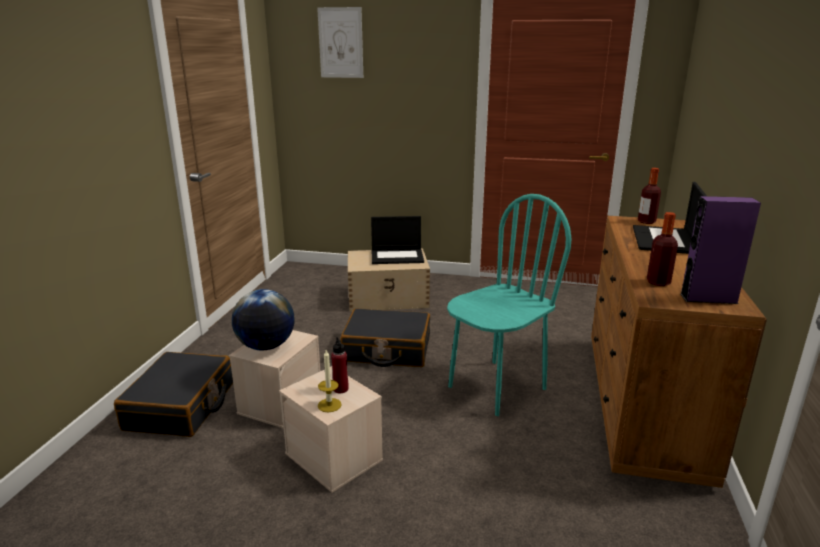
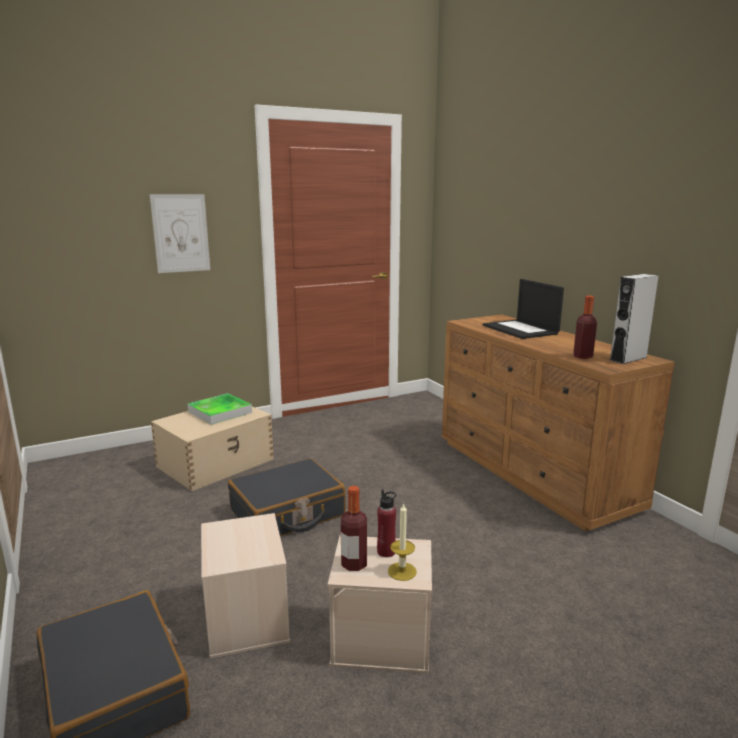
camera: 40 degrees left, 5 degrees down
(266, 346) = (234, 548): globe -> none
(340, 43) = (88, 166): picture -> picture (181, 233)
(397, 256) = (220, 412): laptop -> tray
(496, 387) = (427, 505): turquoise chair -> none
(646, 222) = (481, 320): bottle -> bottle (354, 564)
(708, 298) = (628, 358): purple speaker -> grey speaker

